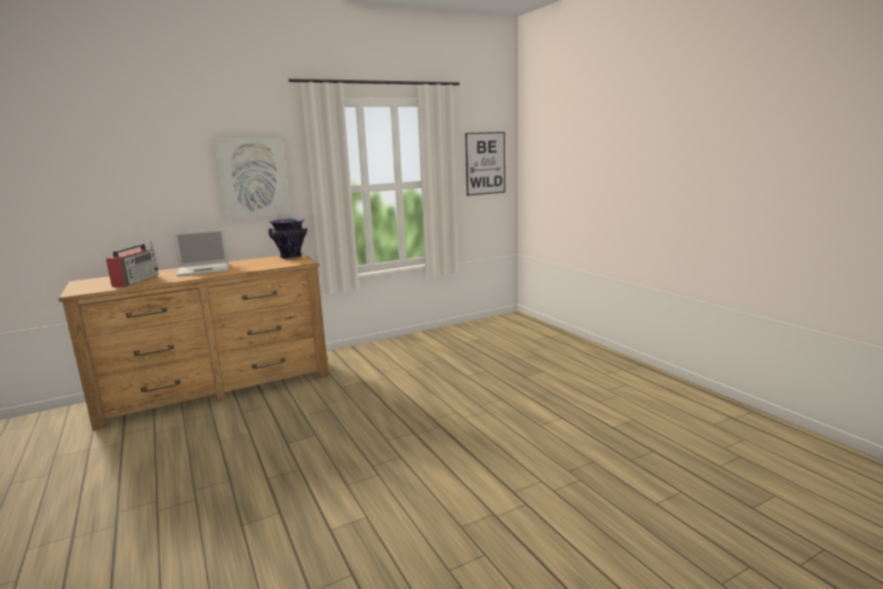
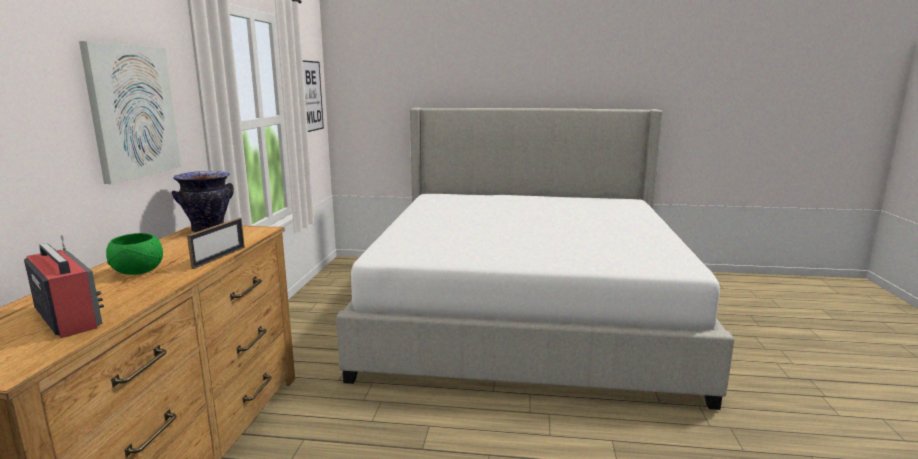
camera: 55 degrees left, 0 degrees up
(205, 269) = (137, 271): laptop -> green bowl
(241, 271) = (219, 257): none -> picture frame
(543, 407) = (525, 314): none -> bed

